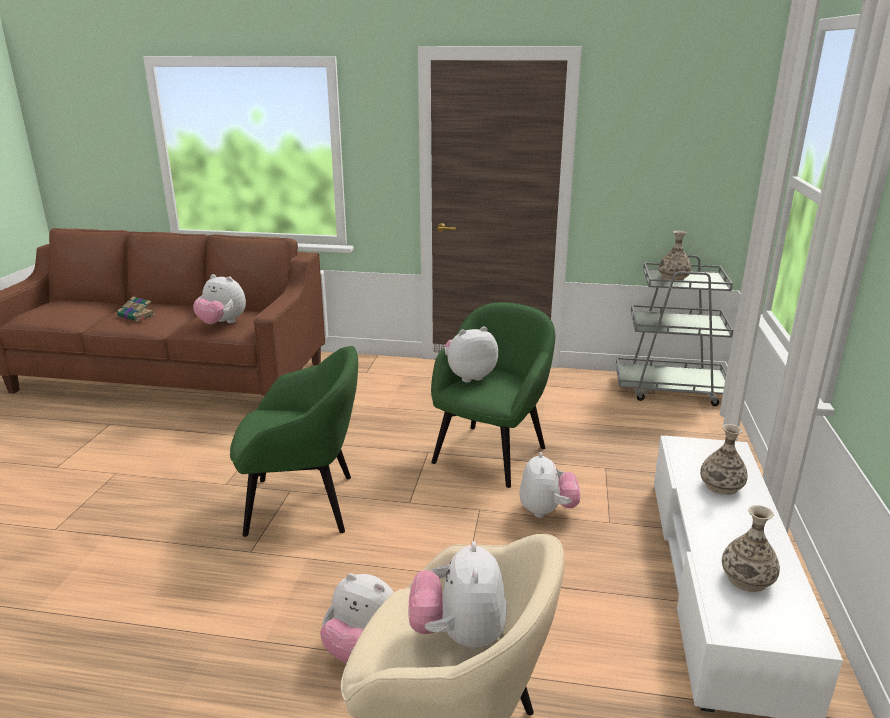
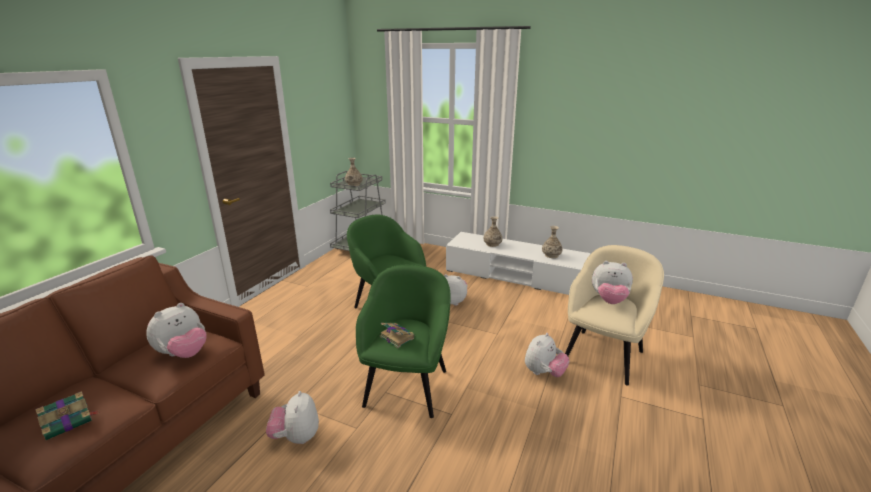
camera: 75 degrees left, 0 degrees up
(277, 419) = (396, 337): none -> book
(469, 376) = (378, 267): plush toy -> plush toy (296, 437)

